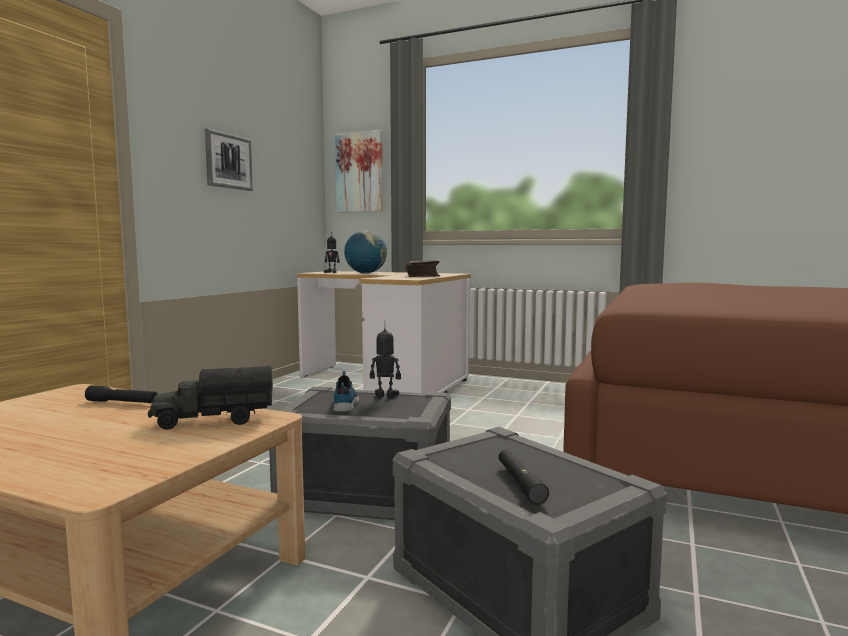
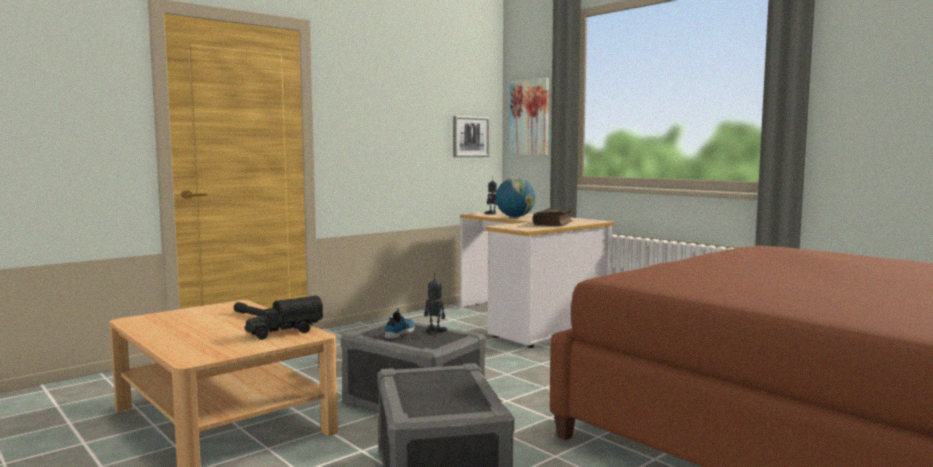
camera: 25 degrees right, 0 degrees up
(213, 420) = (283, 333): toy truck -> toy truck turned 45 degrees counterclockwise
(228, 161) = (398, 120): picture -> picture (470, 137)
(520, 483) = (424, 397): black flashlight -> none

